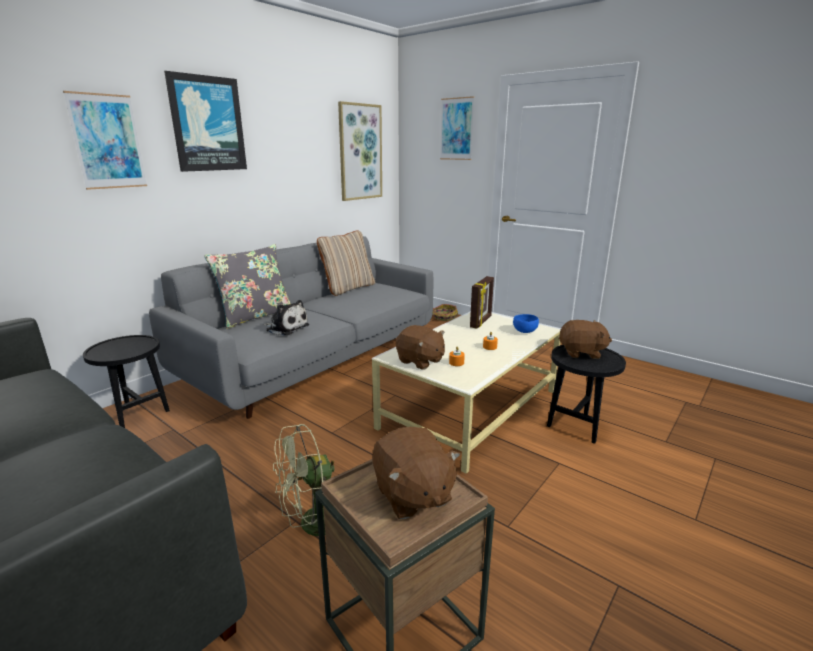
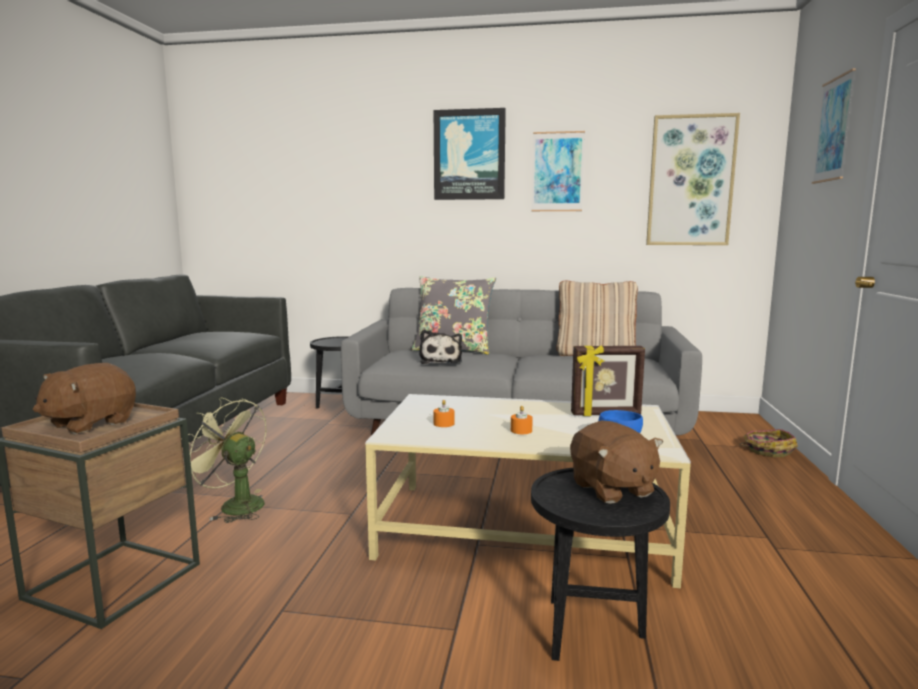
camera: 60 degrees right, 10 degrees down
(107, 142) = (379, 174): picture -> picture (557, 172)
(420, 361) = (425, 410): brown plush toy -> none

